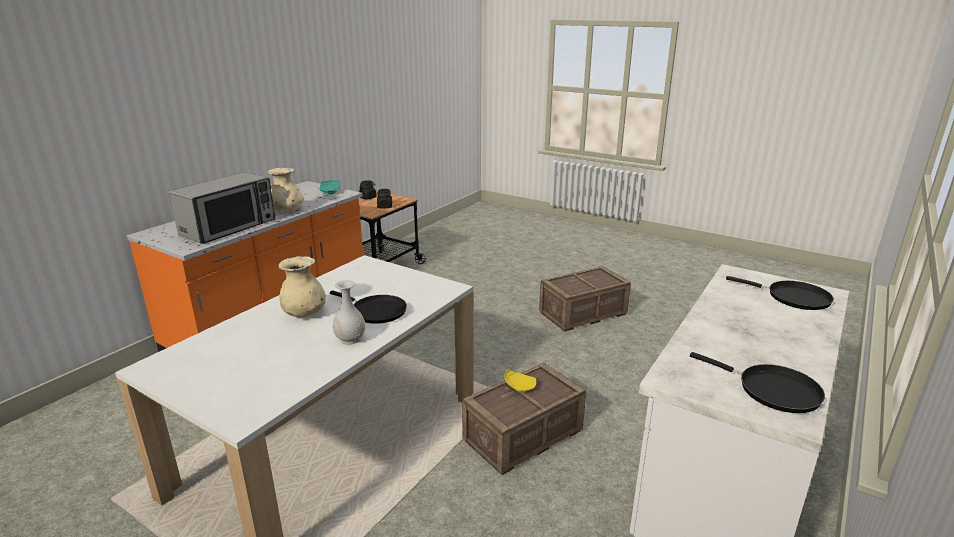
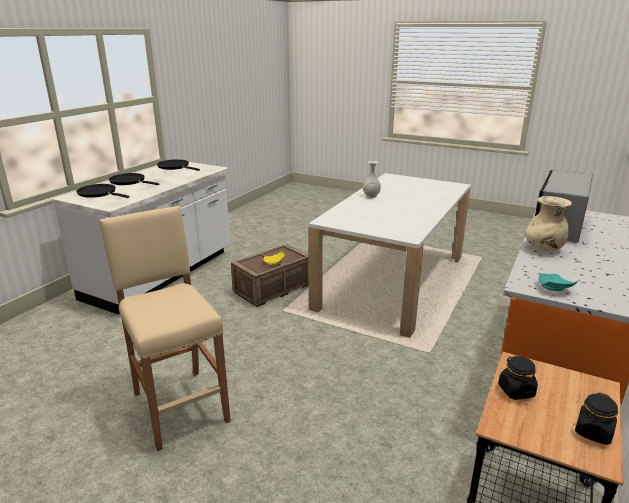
camera: 175 degrees right, 0 degrees up
(304, 313) = (412, 205): beige vase -> none
(375, 311) = (368, 207): black frying pan -> black frying pan (129, 182)
(583, 314) = (179, 406): crate -> beige stool

